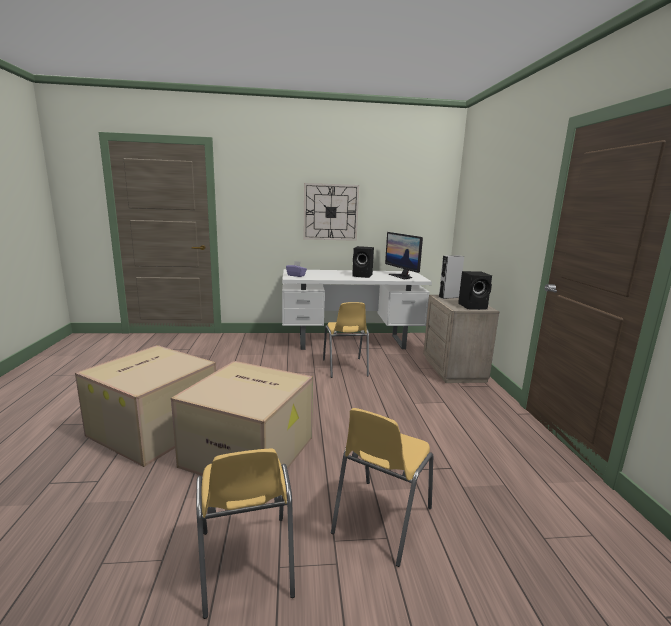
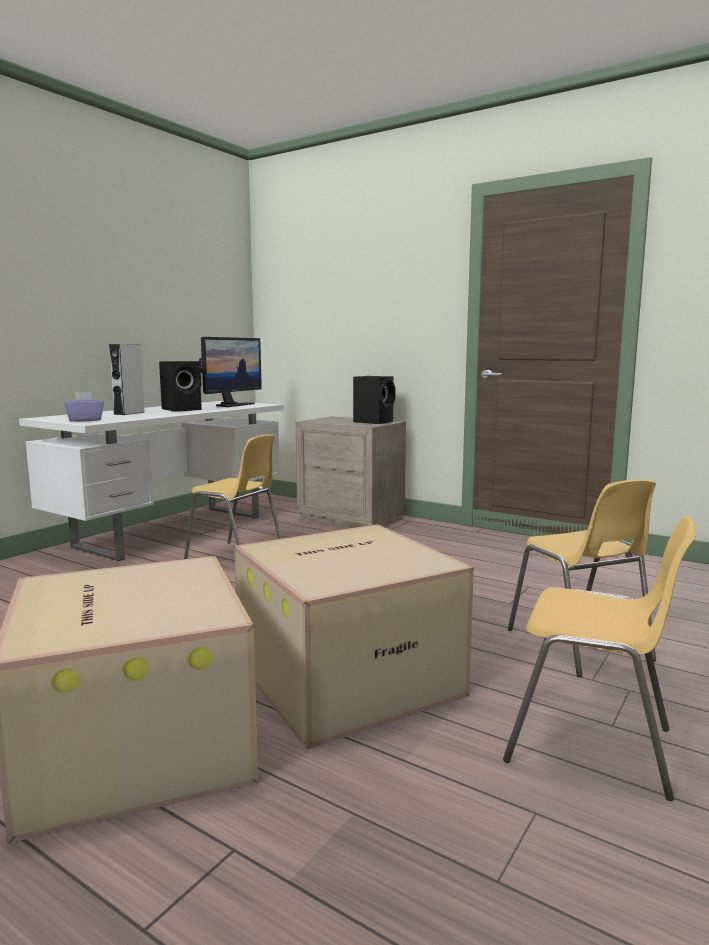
camera: 50 degrees left, 5 degrees down
(330, 212) = (89, 304): wall clock -> none
(402, 276) = (232, 405): monitor -> monitor turned 75 degrees counterclockwise
(449, 297) = (323, 420): grey speaker -> grey speaker (129, 413)

